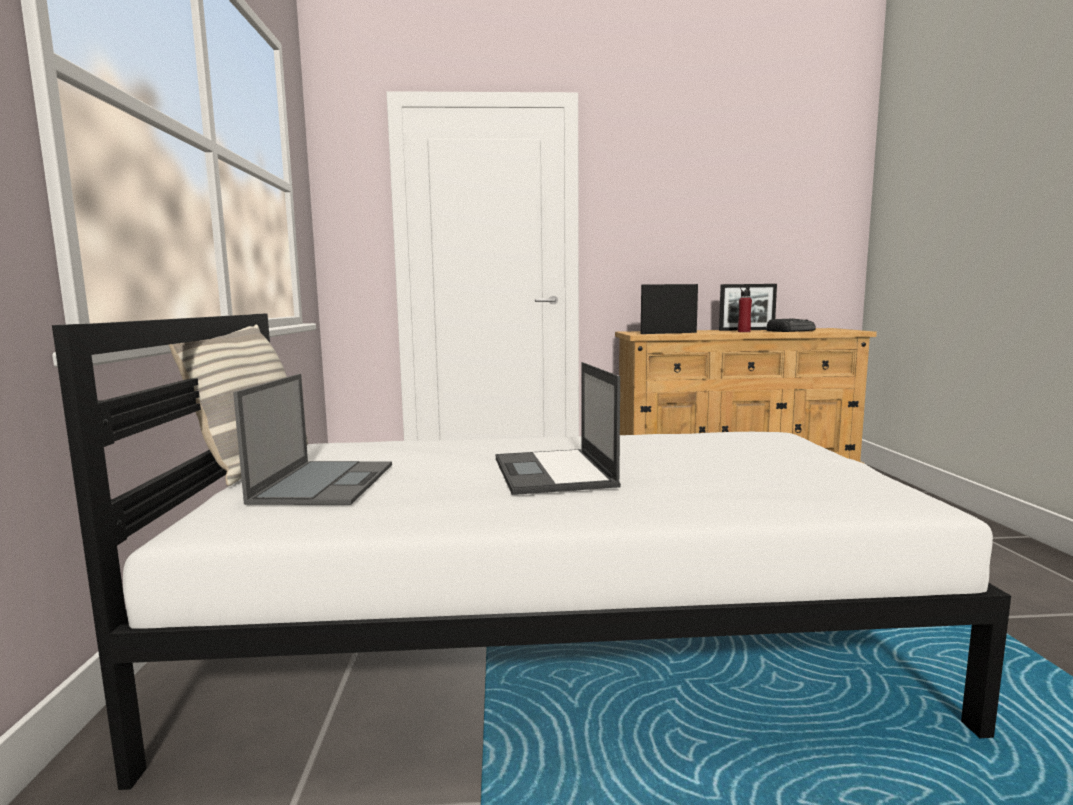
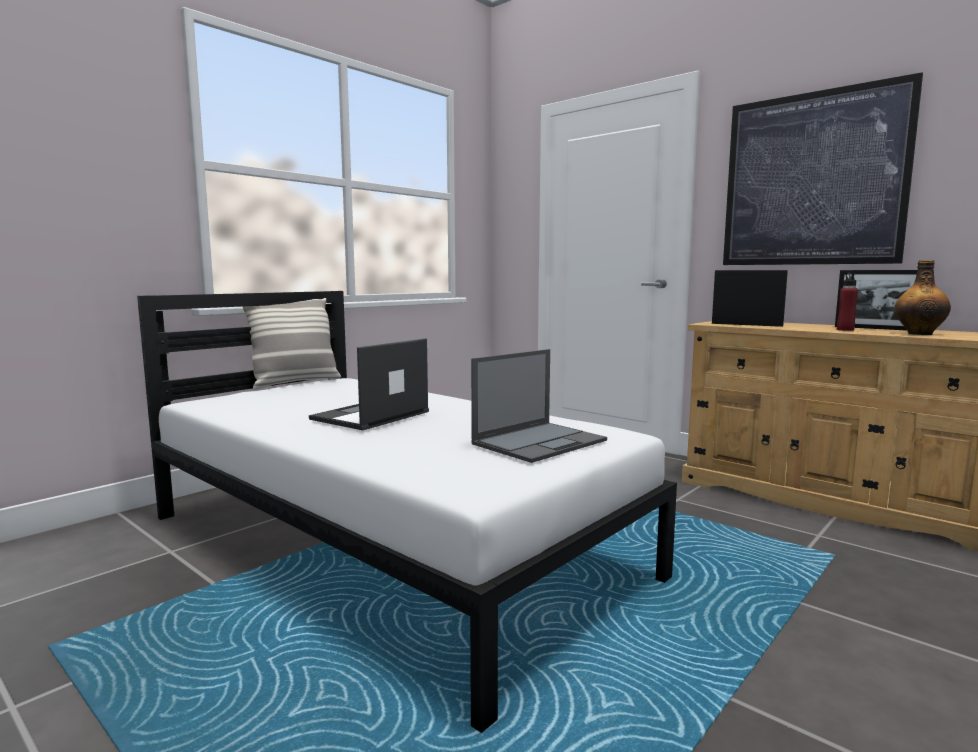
camera: 45 degrees right, 0 degrees up
(325, 482) = (280, 396): laptop -> laptop (540, 442)
(683, 208) = (812, 180): none -> picture
(791, 331) = (919, 334): radio -> bottle

